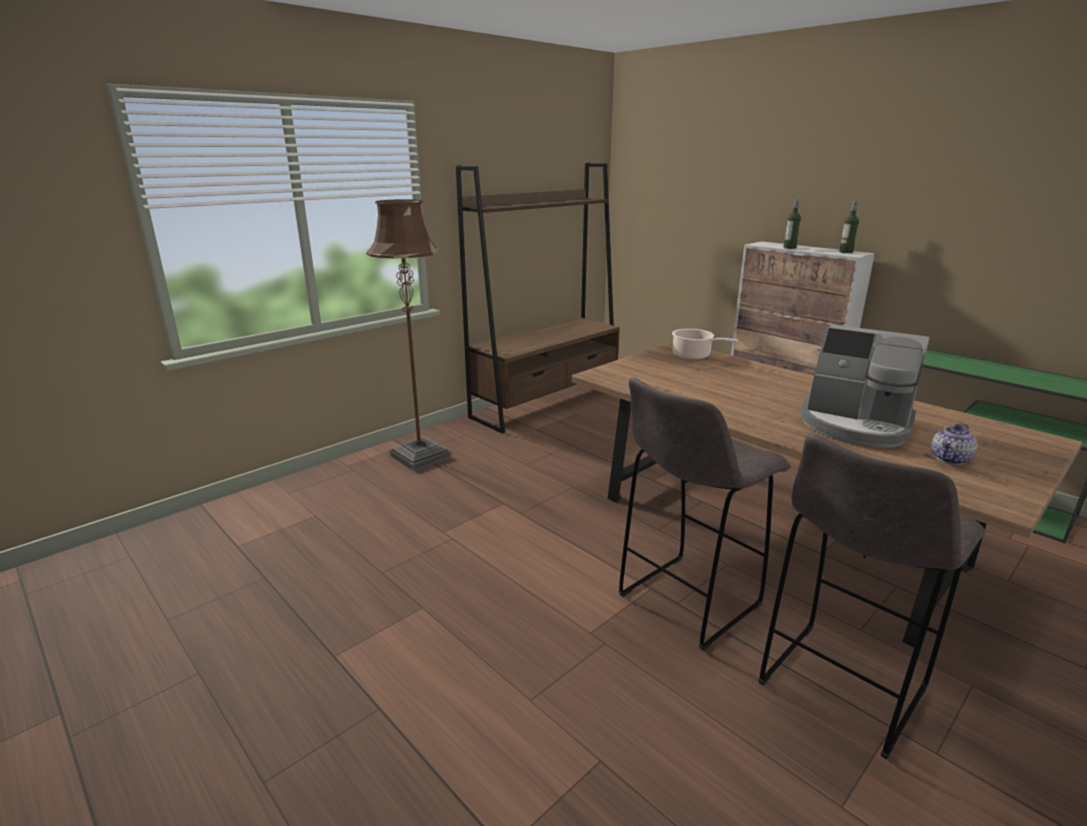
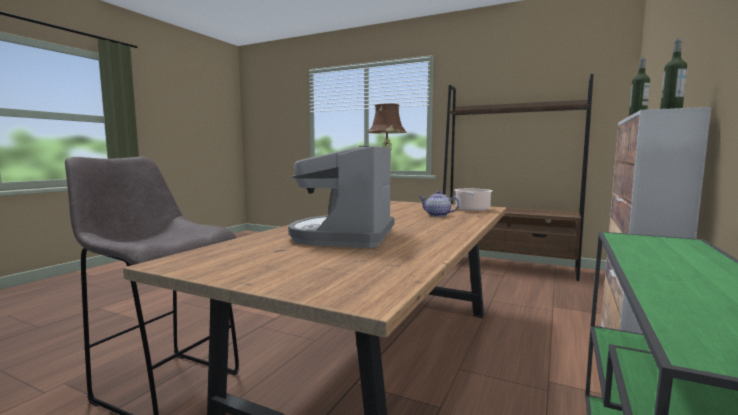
camera: 70 degrees right, 15 degrees down
(686, 601) = (263, 328): grey stool -> none
(950, 459) = (275, 255): teapot -> teapot (437, 215)

